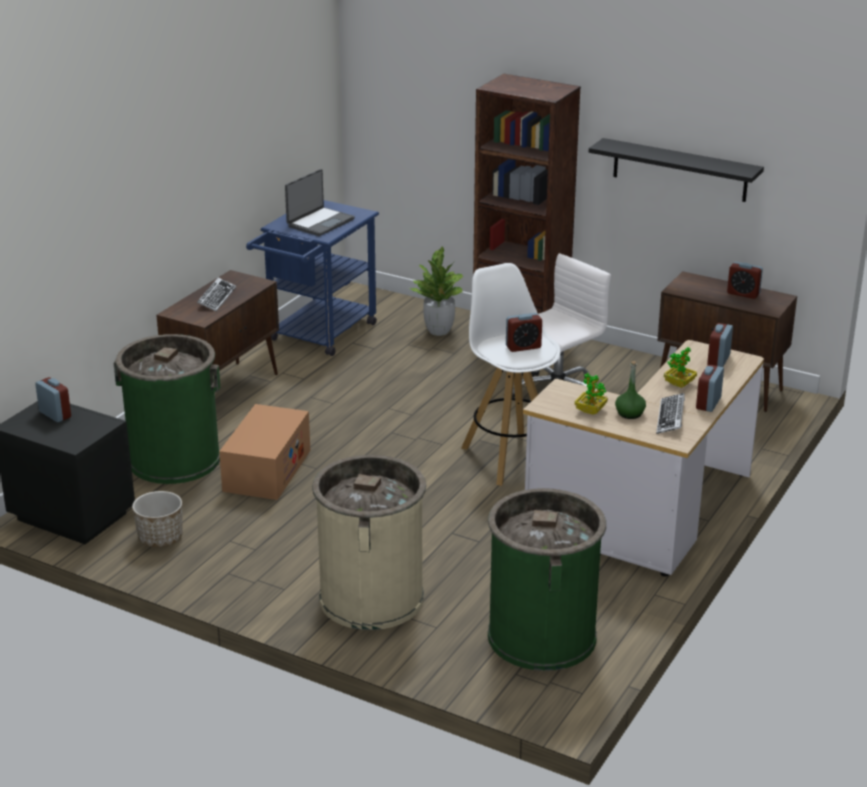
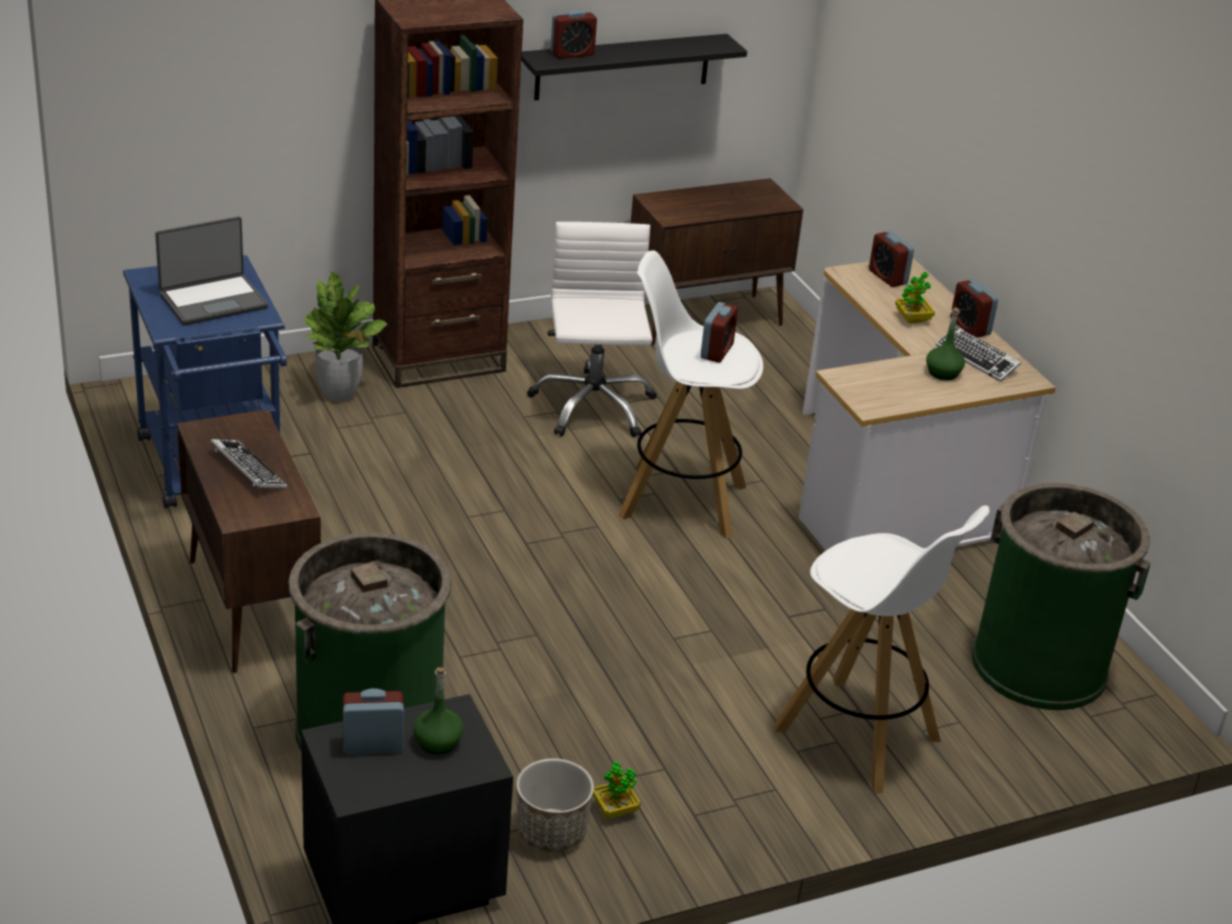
camera: 55 degrees left, 5 degrees up
(77, 428) = (438, 742): none -> green bottle
(267, 470) = (494, 671): cardboard box -> none
(320, 222) = (213, 301): laptop -> laptop turned 75 degrees clockwise
(371, 597) = (859, 735): beige trash can -> white stool
(590, 411) = (912, 388): potted plant -> potted plant (614, 810)
(743, 294) = (729, 196): alarm clock -> alarm clock (572, 54)

